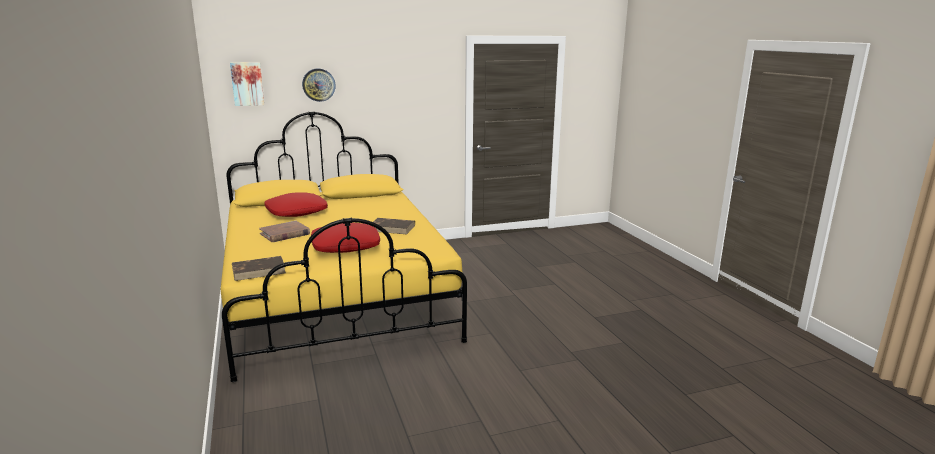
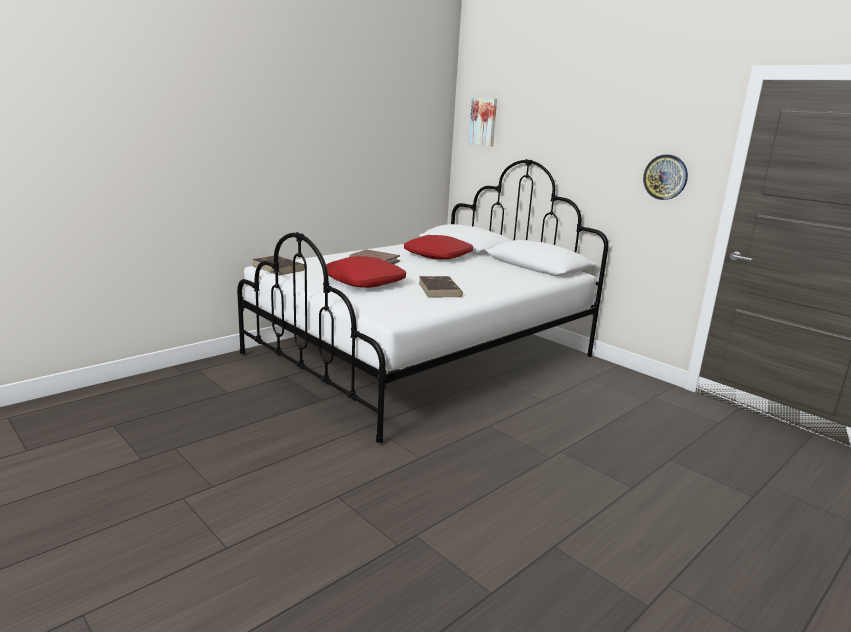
camera: 65 degrees right, 0 degrees up
(318, 85) = (543, 129): wall clock -> wall clock (665, 177)
(336, 297) = (423, 356): yellow bed -> white bed

